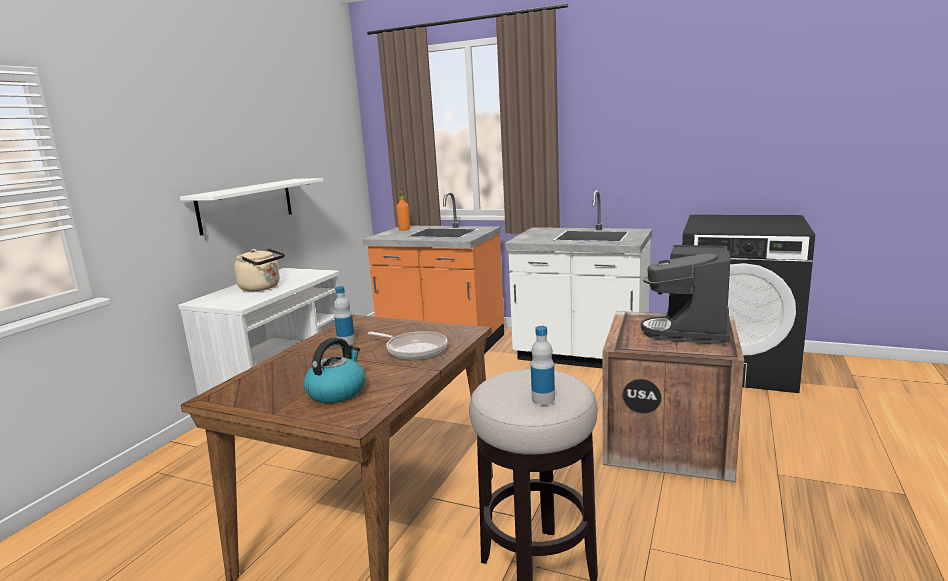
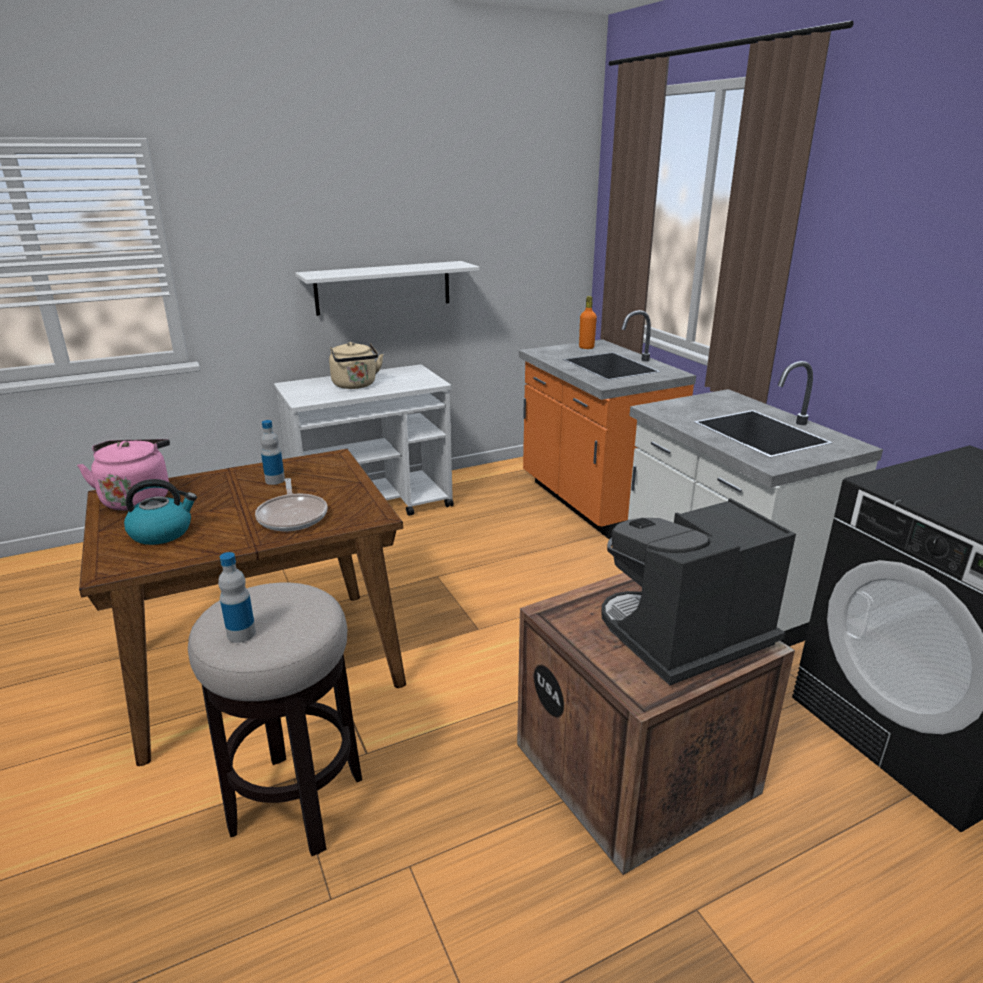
camera: 40 degrees right, 10 degrees up
(251, 388) = (137, 498): none -> pink kettle

